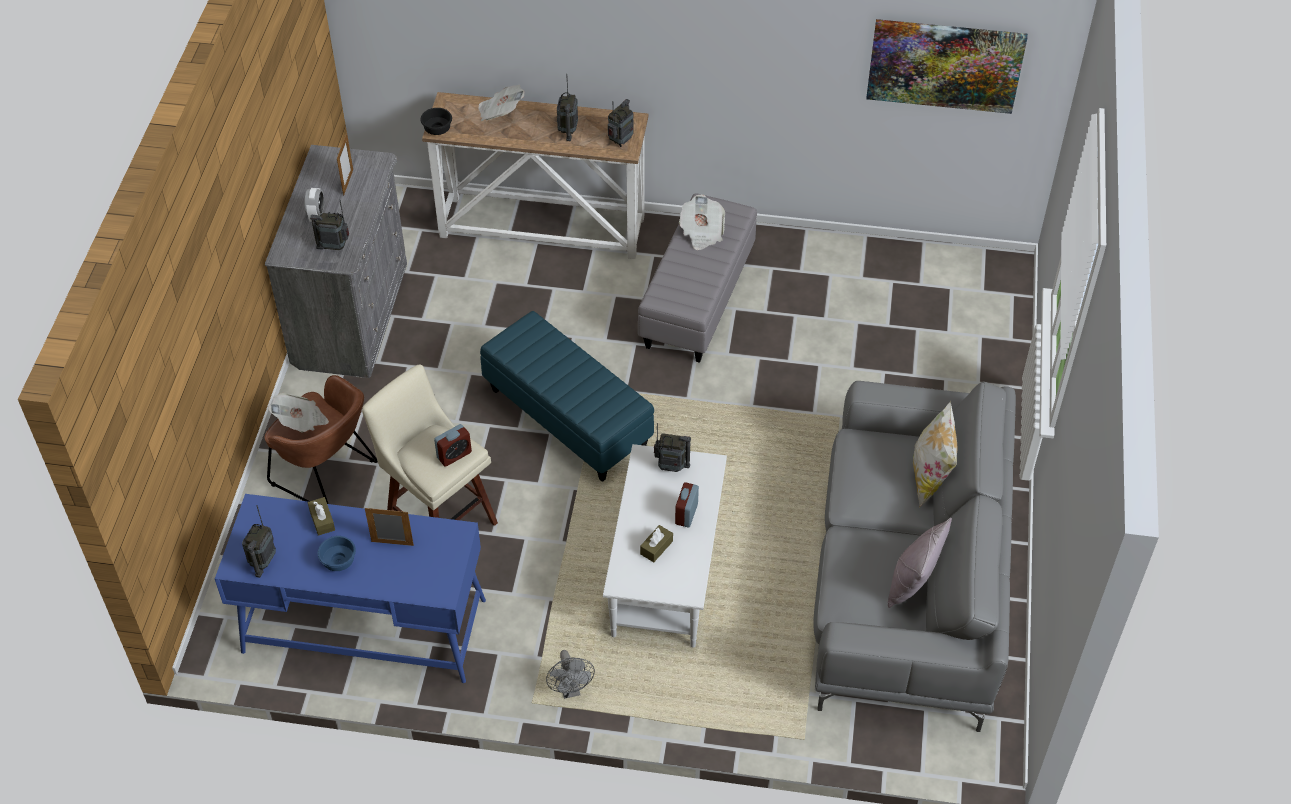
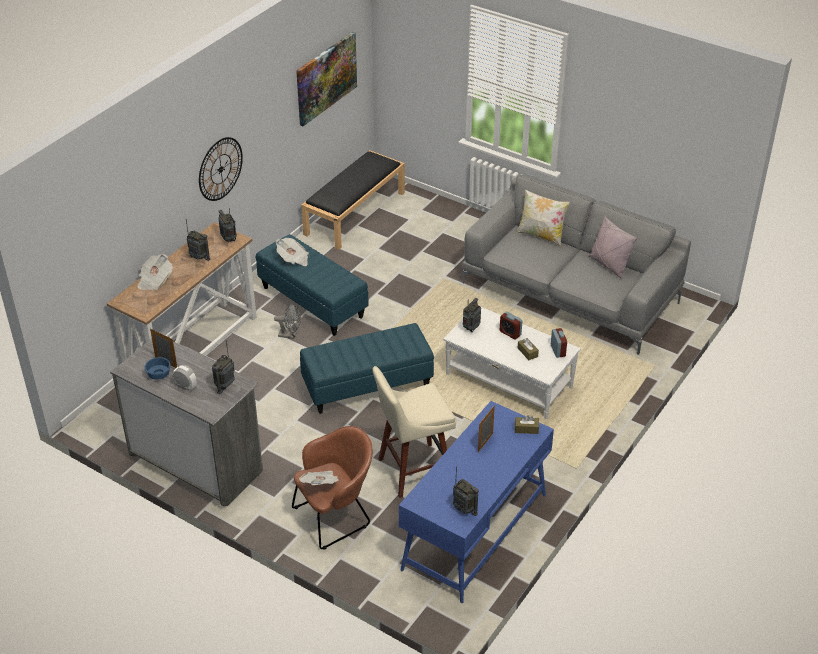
camera: 65 degrees left, 10 degrees down
(322, 520) = (446, 471): brown tissue box -> brown tissue box (526, 429)
(339, 560) = (485, 471): blue bowl -> blue bowl (158, 374)
(437, 130) = (145, 313): black bowl -> none
(454, 455) = (429, 396): alarm clock -> alarm clock (558, 350)
(570, 690) = (575, 448): grey fan -> grey fan (290, 335)
(683, 59) = (220, 169): none -> wall clock
(696, 301) = (312, 303): grey ottoman -> blue ottoman
(918, 268) = (355, 213): none -> black bench

